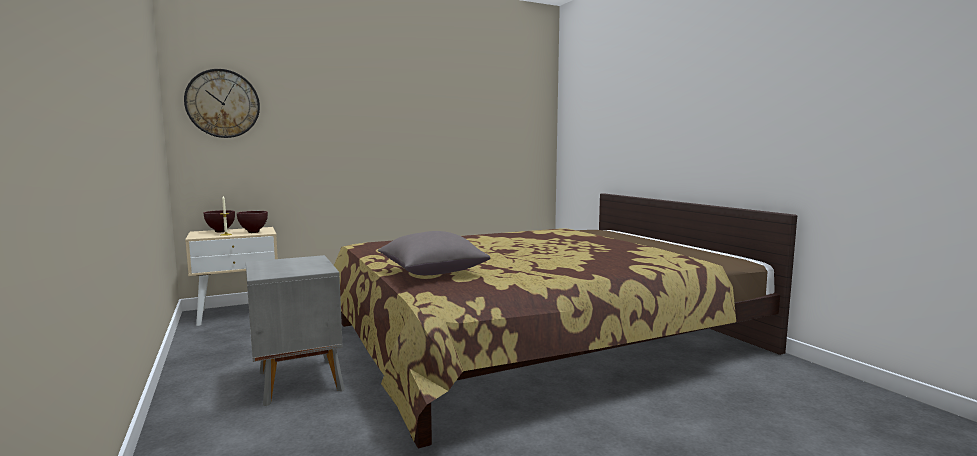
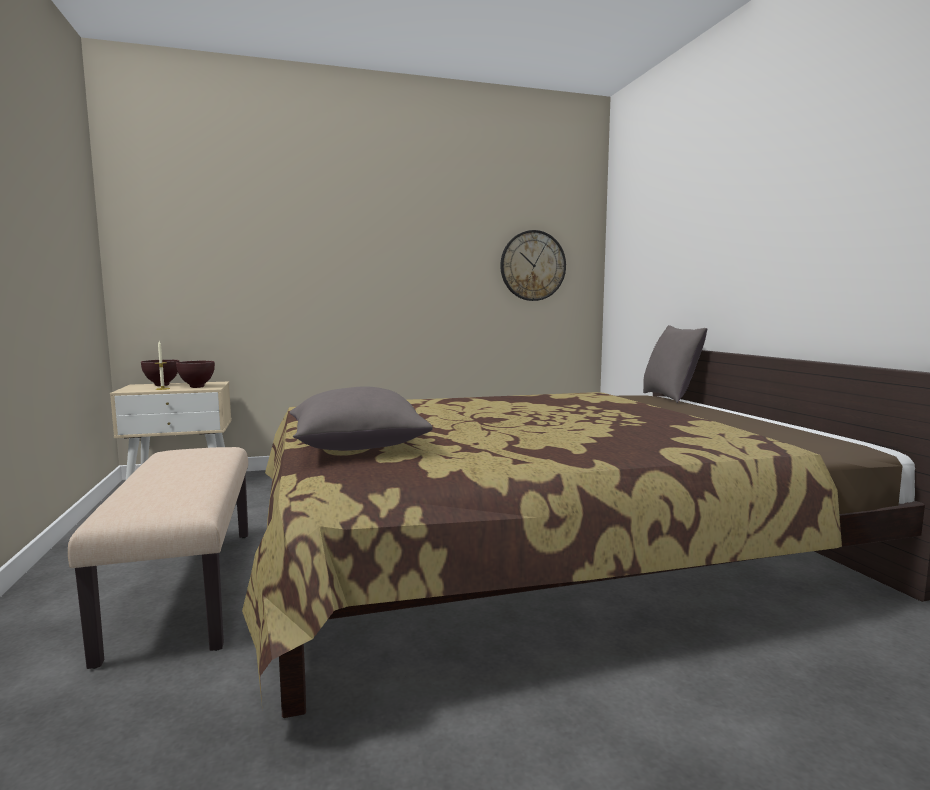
camera: 10 degrees right, 0 degrees up
(223, 103) = (169, 229): wall clock -> wall clock (532, 266)
(298, 382) = (188, 588): grey nightstand -> beige bench
(614, 231) = (670, 398): none -> grey pillow

